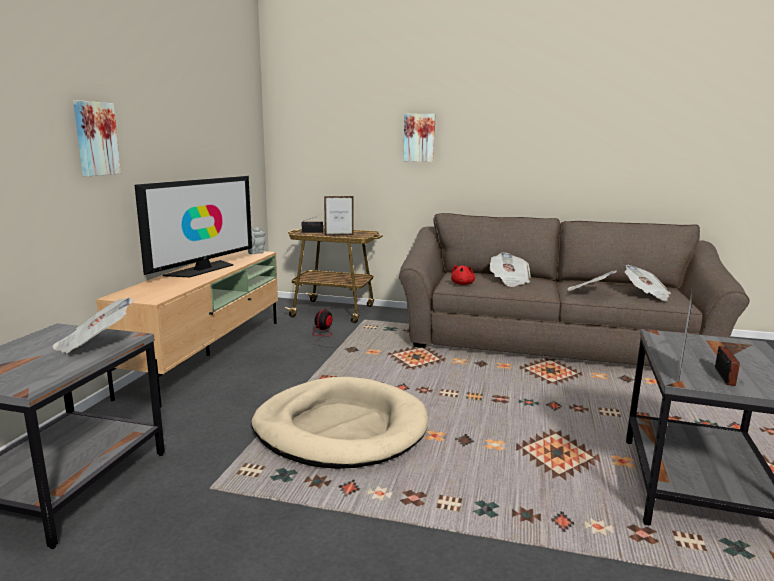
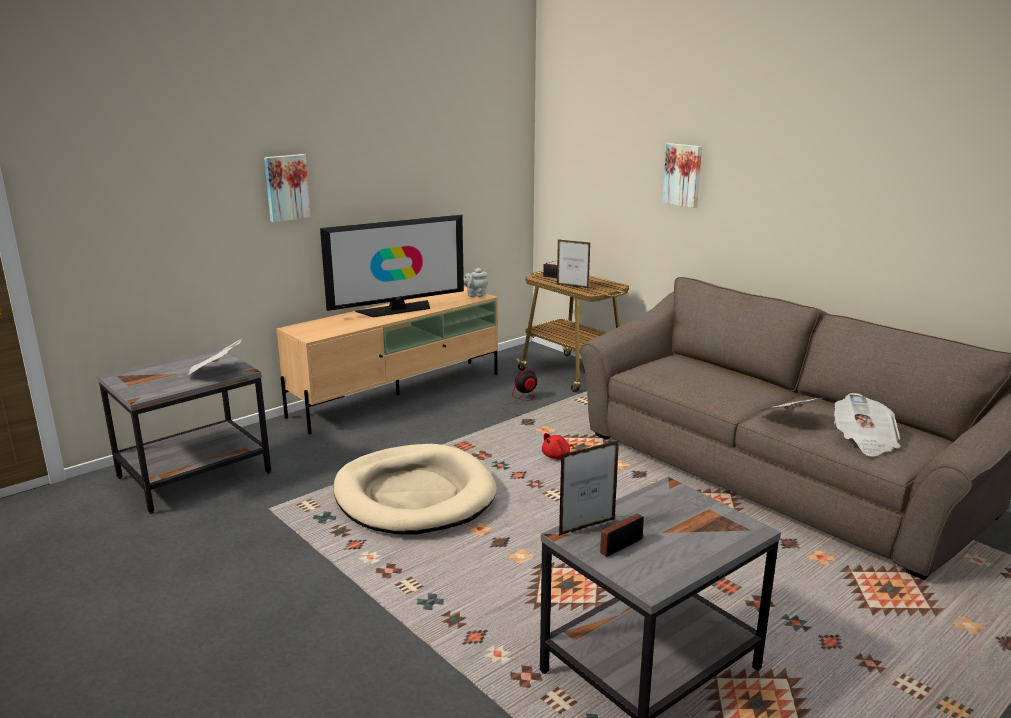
camera: 35 degrees right, 5 degrees up
(462, 284) = (653, 374): red plush toy -> red plush toy (557, 456)
(509, 281) = (716, 381): newspaper -> none

